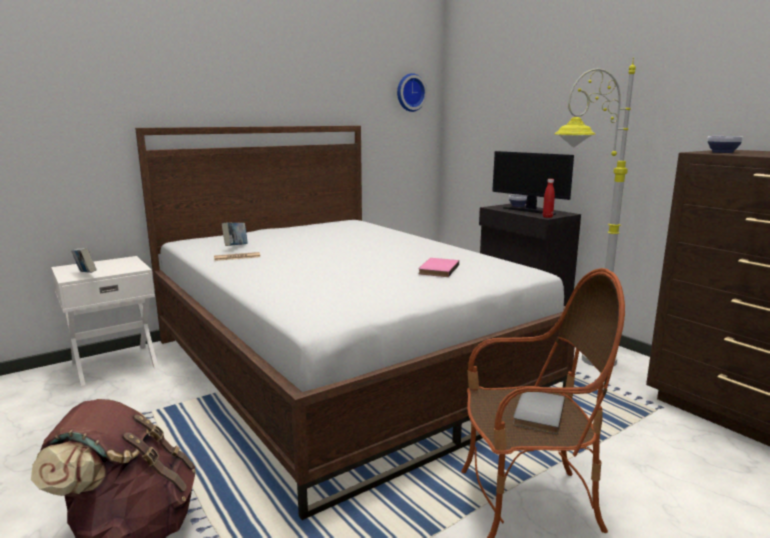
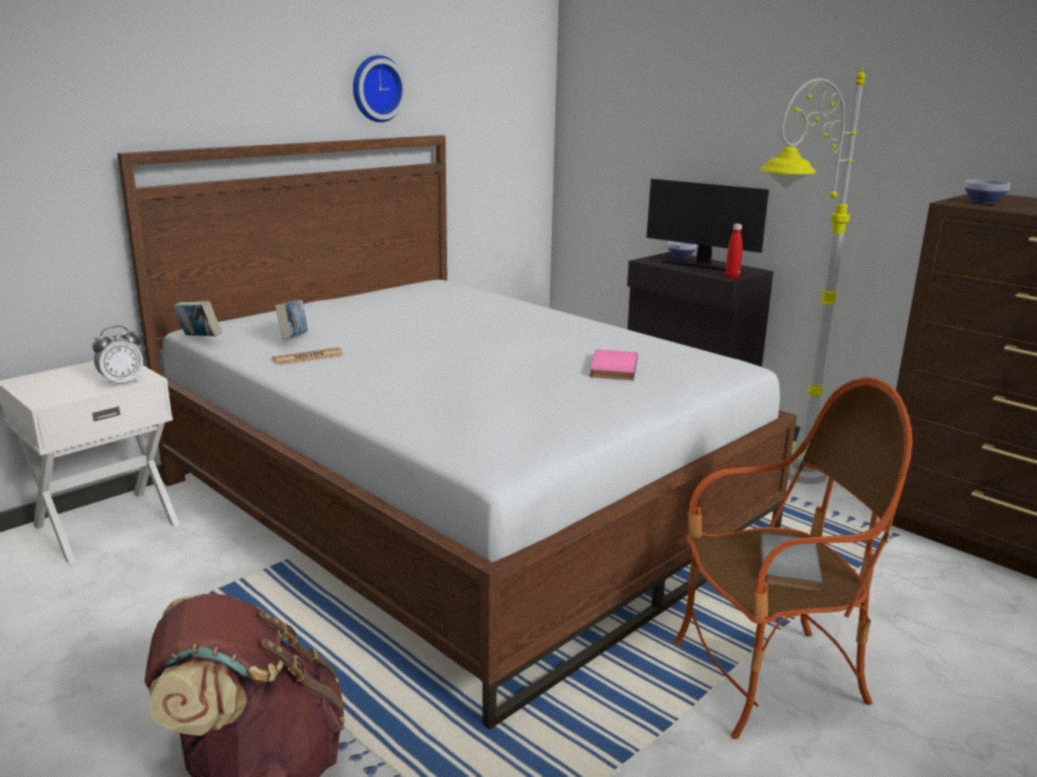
camera: 10 degrees left, 5 degrees up
(86, 274) = (66, 393): book -> book (199, 339)
(123, 270) = (122, 382): none -> alarm clock
(410, 92) = (511, 81): wall clock -> wall clock (376, 88)

